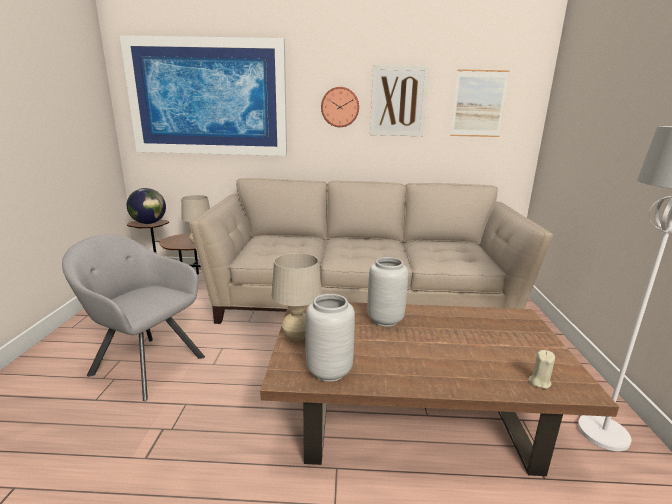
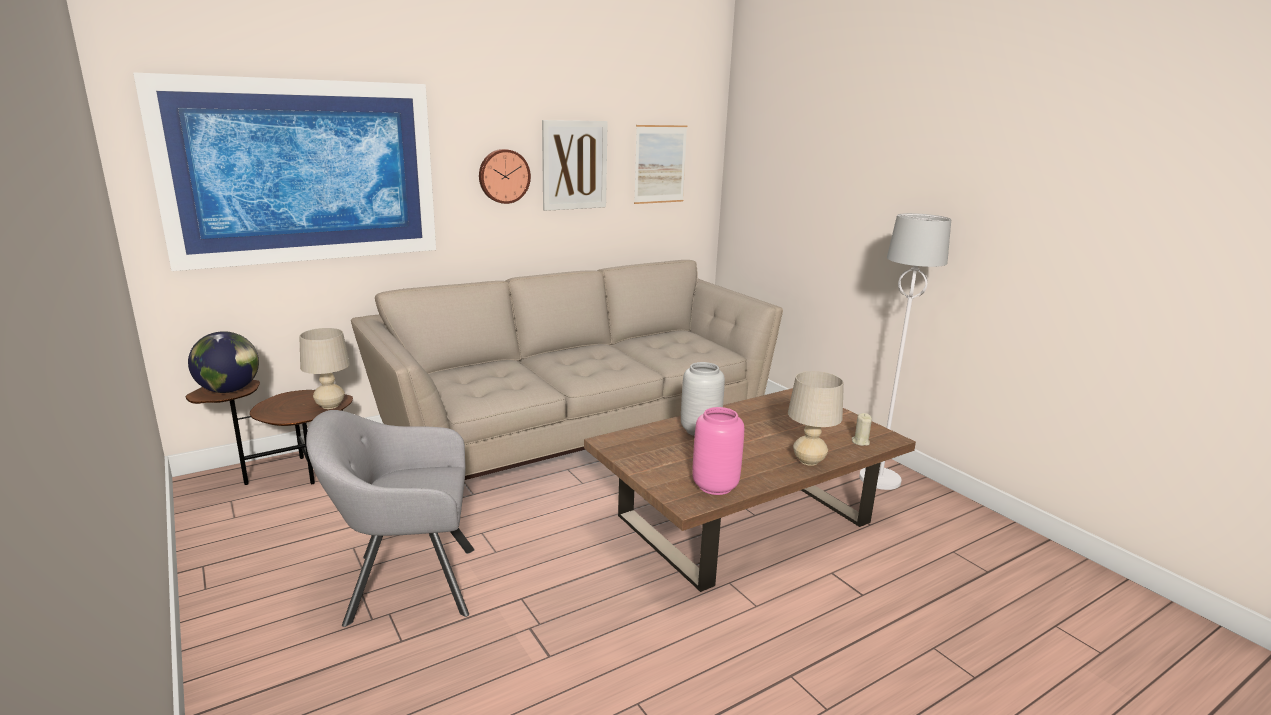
camera: 35 degrees left, 0 degrees up
(297, 336) = (646, 469): beige table lamp -> beige table lamp (809, 461)
(328, 371) = (715, 487): grey vase -> pink vase

